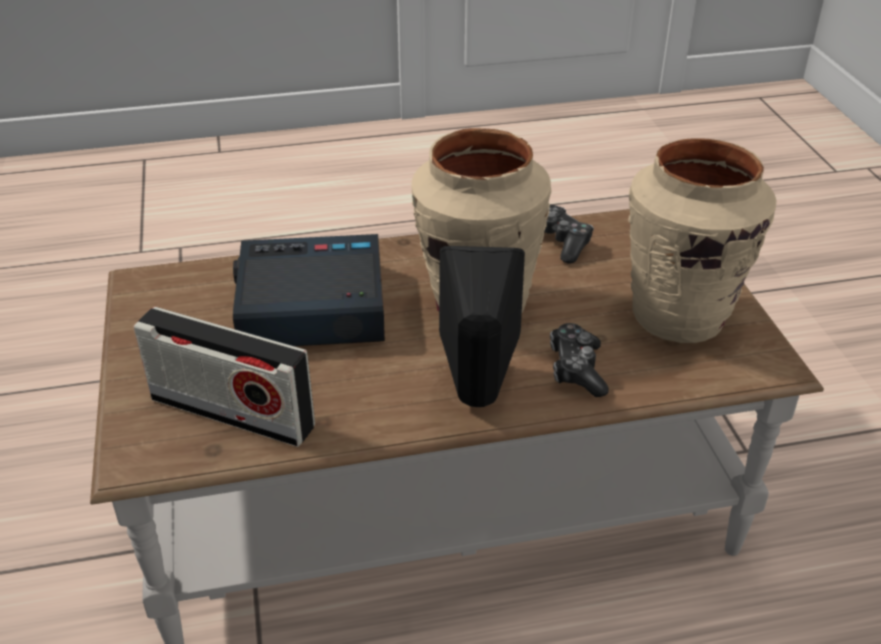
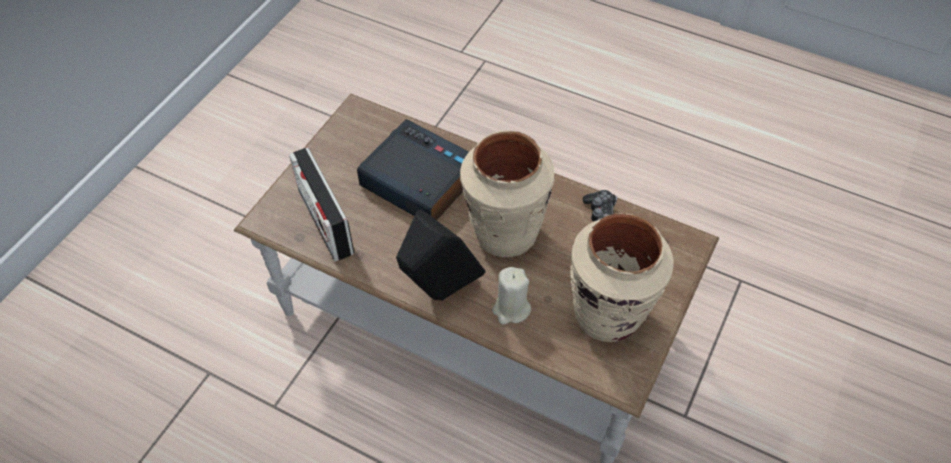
camera: 40 degrees right, 15 degrees up
(576, 369) = (511, 309): game controller -> beige candle

